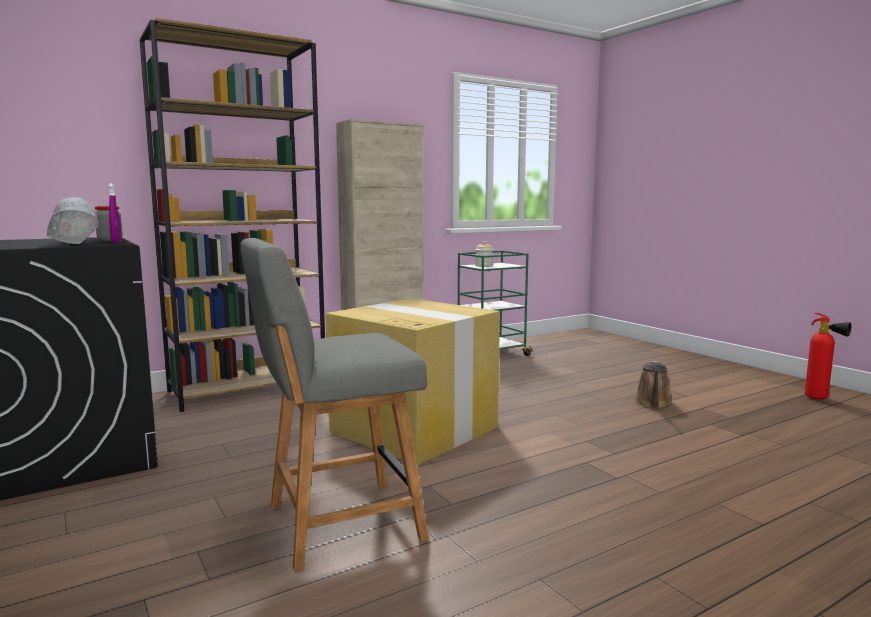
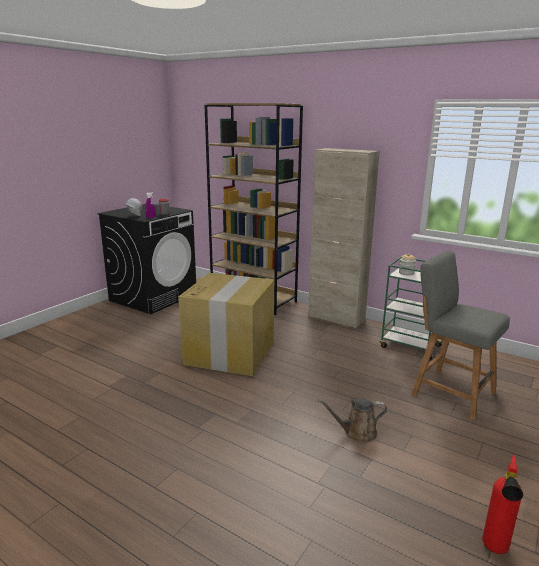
camera: 65 degrees right, 10 degrees up
(336, 524) = (115, 361): grey chair -> grey chair (449, 392)

